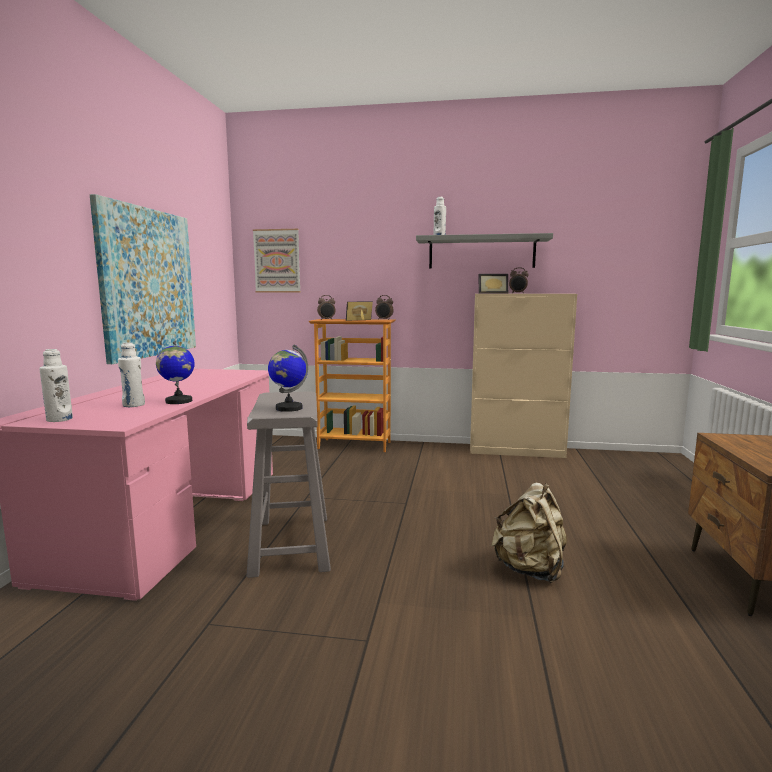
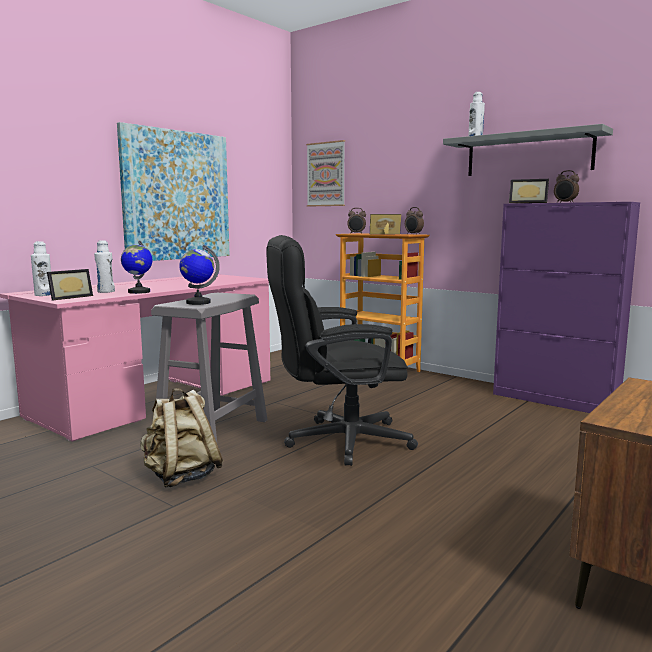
camera: 30 degrees right, 0 degrees up
(111, 419) = (69, 297): none -> picture frame
(417, 524) = (337, 441): none -> black office chair
(516, 451) = (555, 400): beige cabinet -> purple cabinet
(530, 570) = (386, 500): beige backpack -> beige backpack (181, 477)

